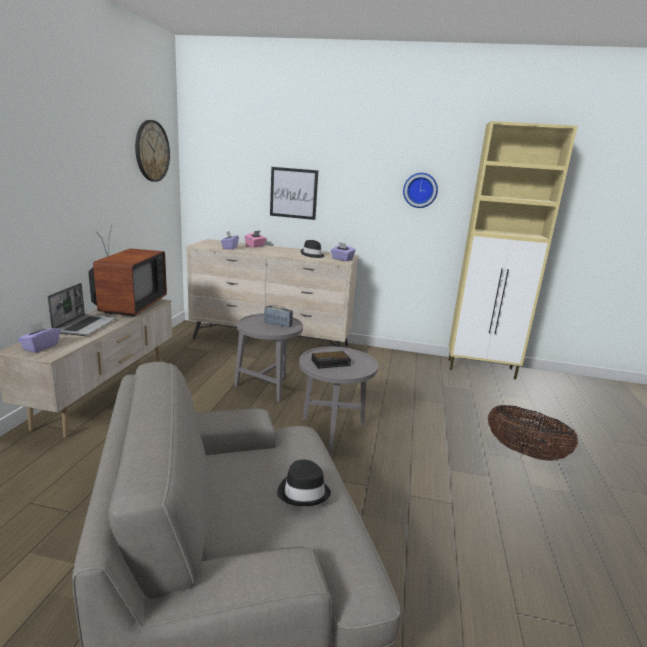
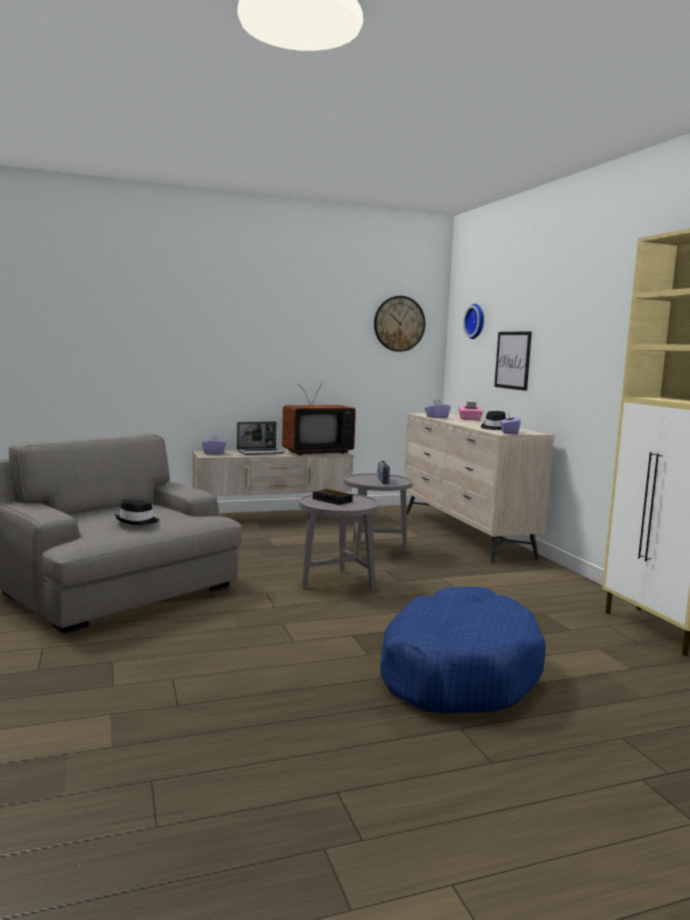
camera: 60 degrees right, 10 degrees down
(420, 190) = (617, 346): wall clock -> wall clock (476, 321)
(525, 452) = (457, 671): basket -> blue dog bed

